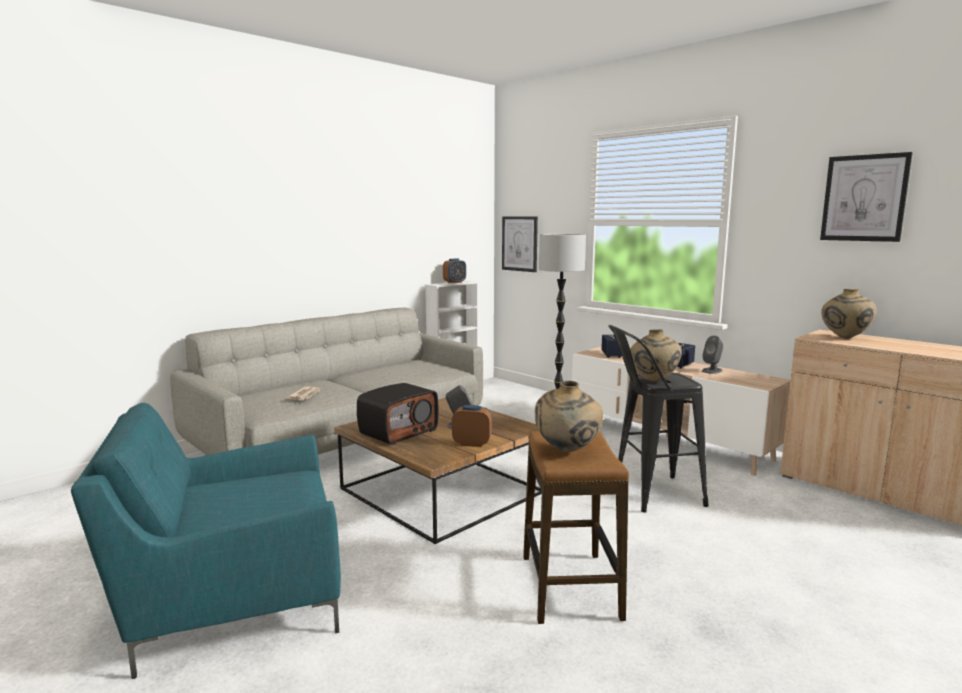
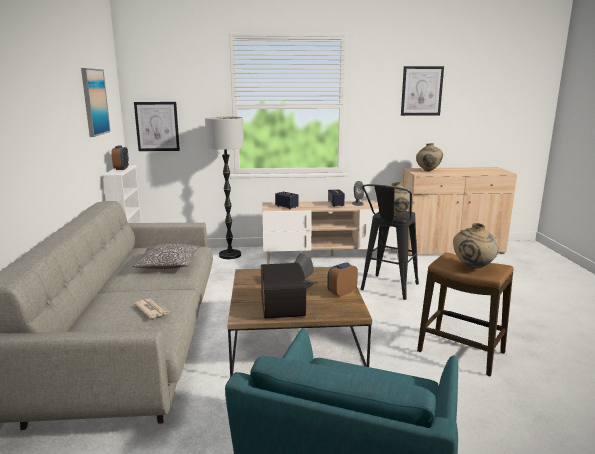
camera: 50 degrees left, 5 degrees up
(398, 374) = (168, 264): none -> pillow
(429, 213) = (94, 102): none -> picture

